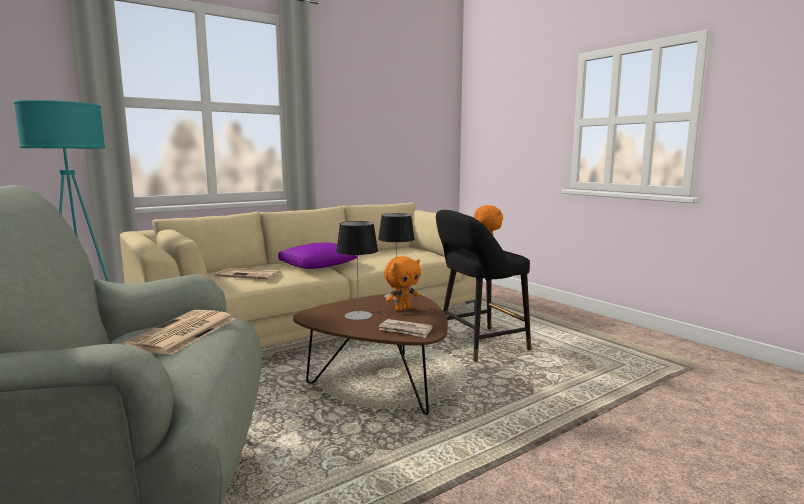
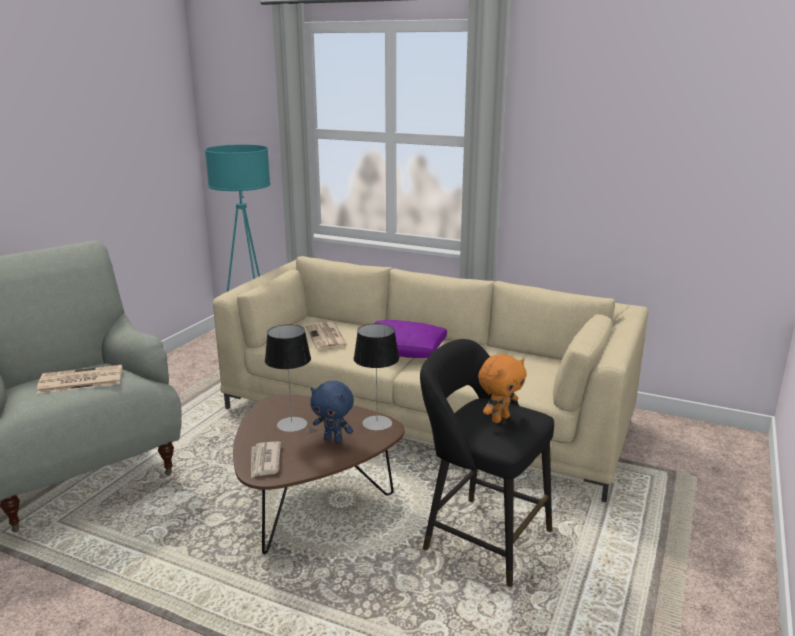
camera: 60 degrees right, 10 degrees up
(402, 309) = (334, 439): orange plush toy -> blue plush toy

